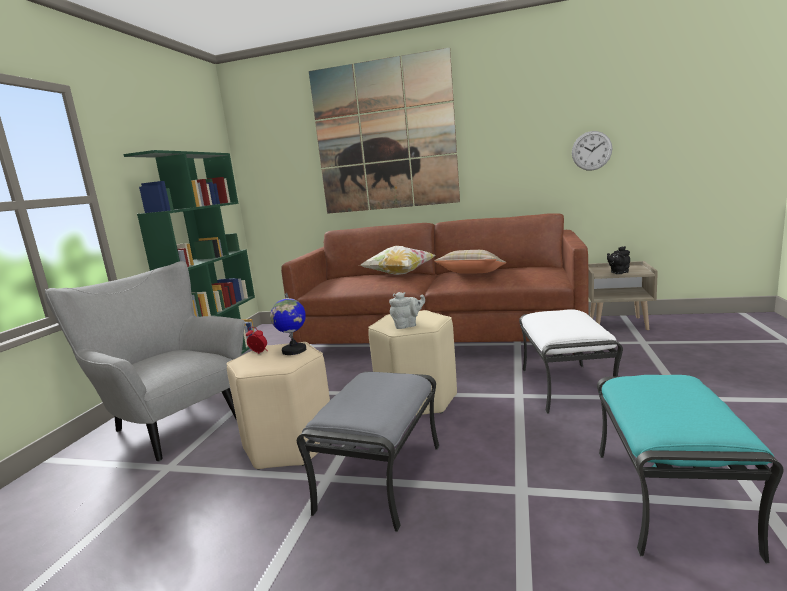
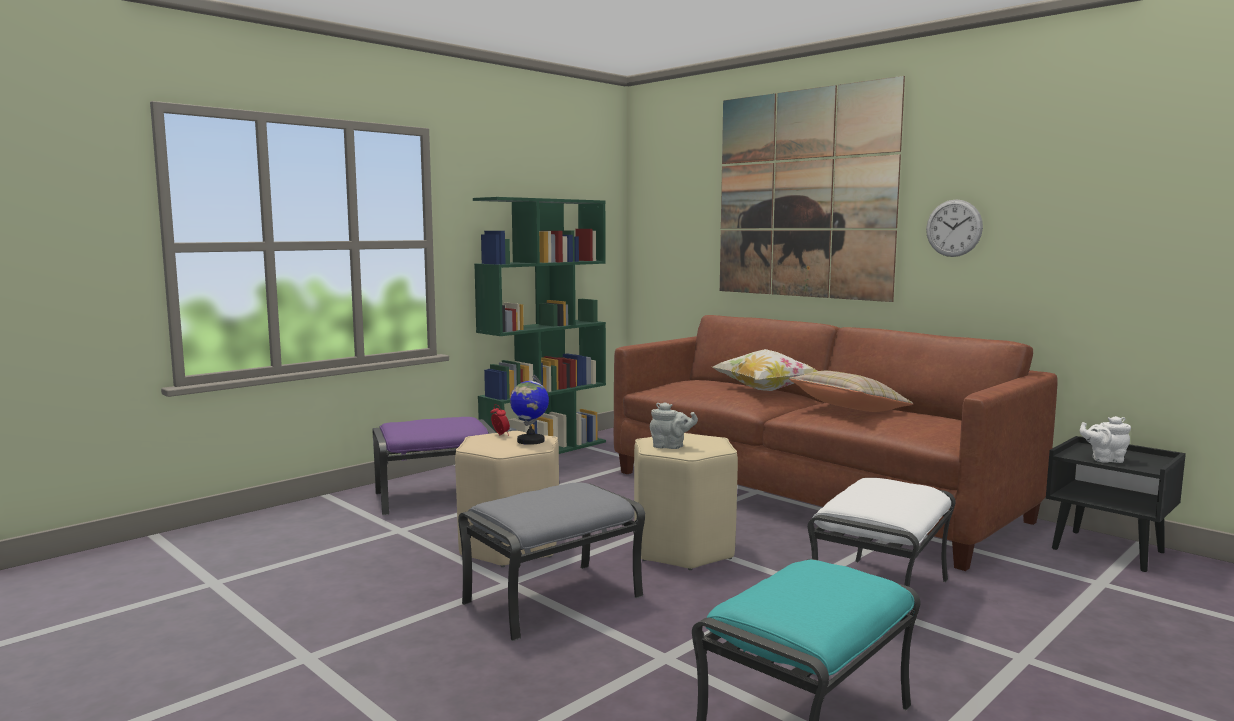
camera: 30 degrees right, 5 degrees down
(171, 424) = (436, 497): grey armchair -> purple ottoman
(591, 150) = (1109, 249): wall clock -> wall clock (954, 228)
(618, 272) = (1104, 459): black teapot -> white teapot
(618, 324) = (1109, 550): beige nightstand -> black nightstand

